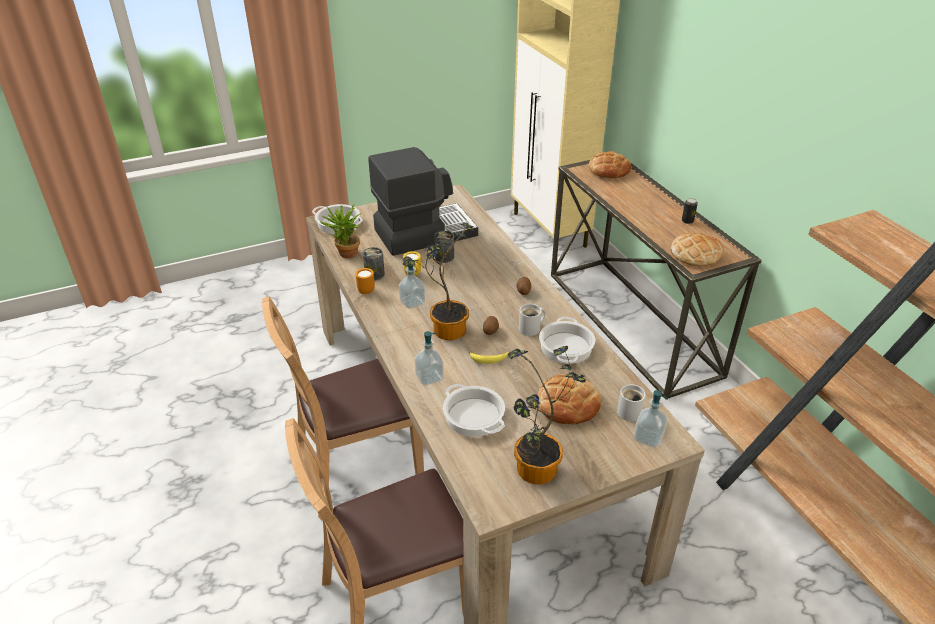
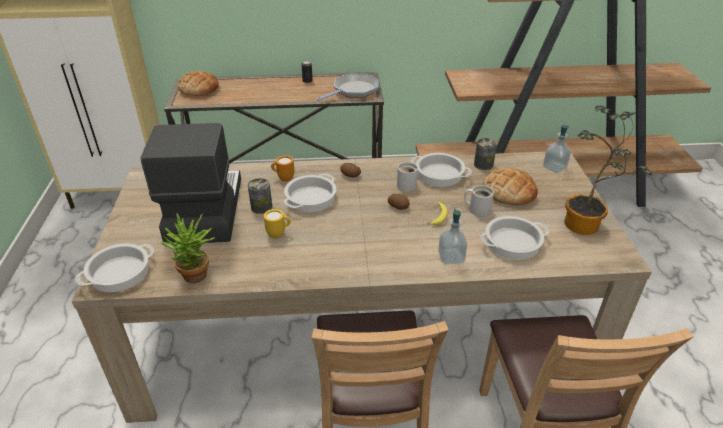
camera: 70 degrees left, 0 degrees up
(365, 290) = (280, 274): orange mug -> orange mug (283, 178)
(374, 274) = (255, 262): can -> can (483, 164)
(412, 302) = (326, 244): soap dispenser -> none
(444, 329) = (382, 233): potted plant -> none
(473, 278) = (310, 198): none -> cooking pot
(630, 411) = (524, 166): white mug -> white mug (478, 209)
(695, 254) = (353, 90): bread -> frying pan

